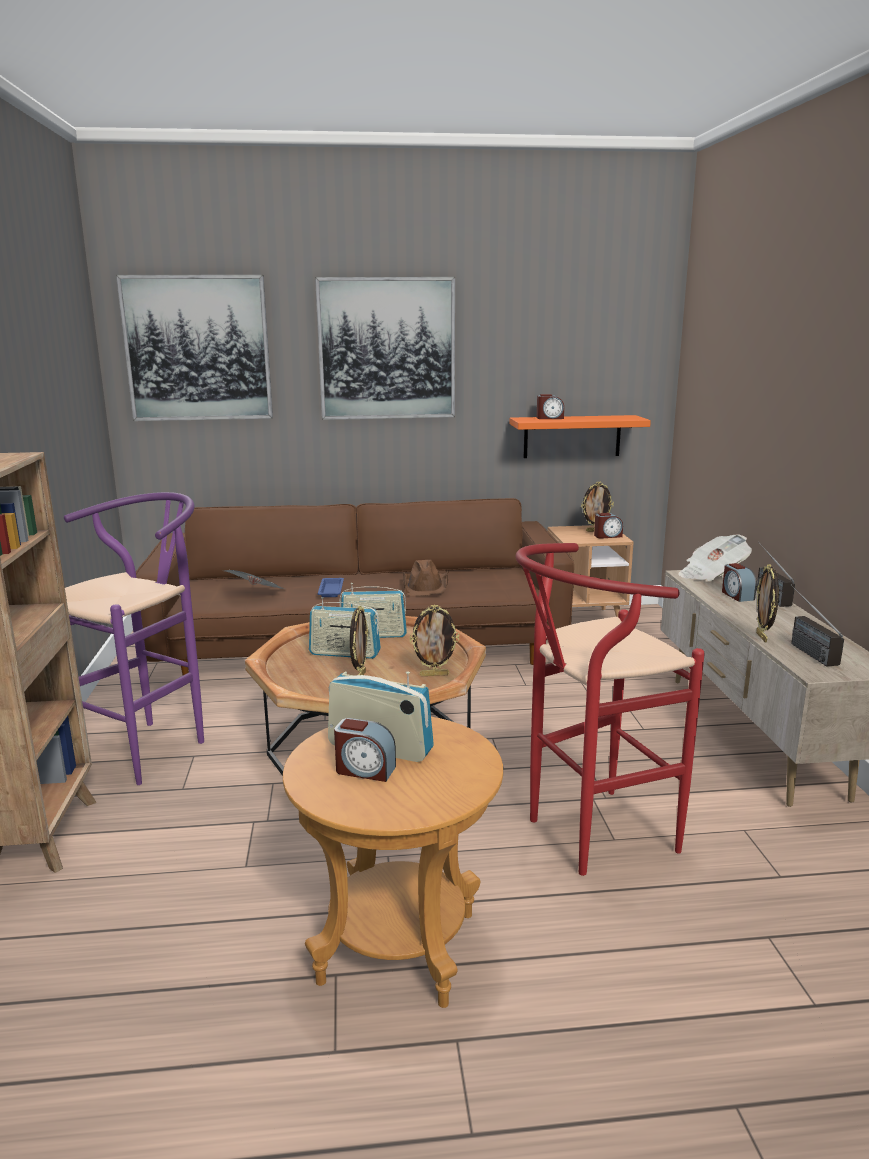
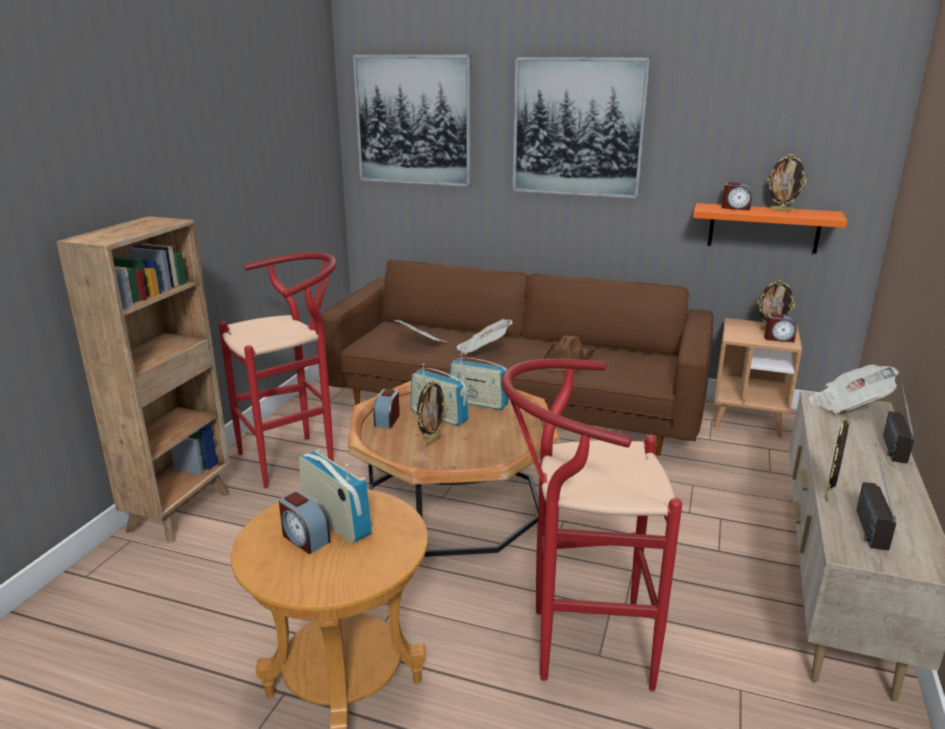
camera: 25 degrees right, 5 degrees up
(151, 746) = (296, 457): purple stool -> red stool
(331, 590) = (483, 350): blue tray -> newspaper
(434, 674) = (494, 454): picture frame -> picture frame (781, 210)
(737, 595) = (852, 437): alarm clock -> alarm clock (387, 420)

